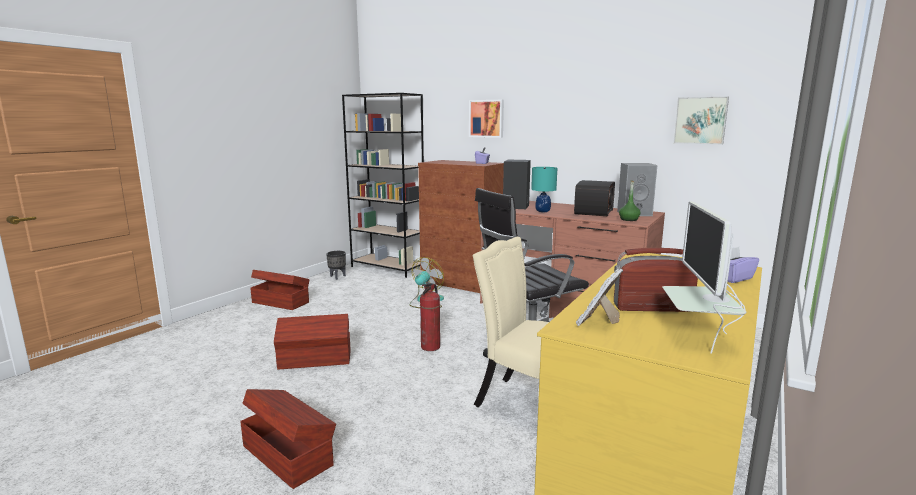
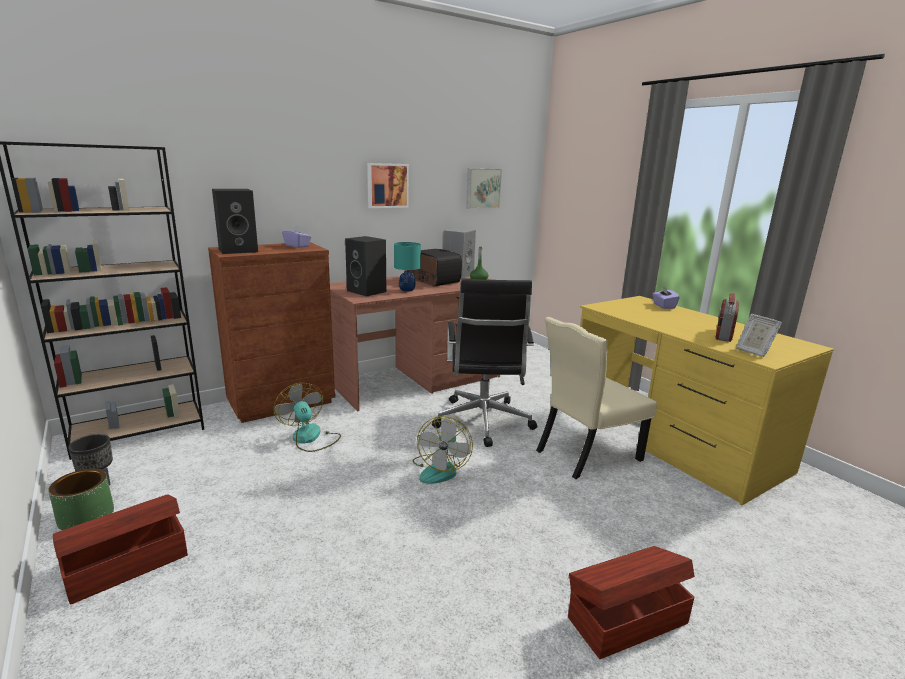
camera: 65 degrees left, 5 degrees up
(309, 285) = (86, 517): none -> green planter
(315, 360) = (405, 560): brown storage box -> none
(430, 347) = (440, 469): fire extinguisher -> fan
(443, 161) = (239, 250): none -> black speaker
(487, 118) = (274, 186): picture -> picture (387, 185)
(699, 337) = (775, 339): monitor -> none

